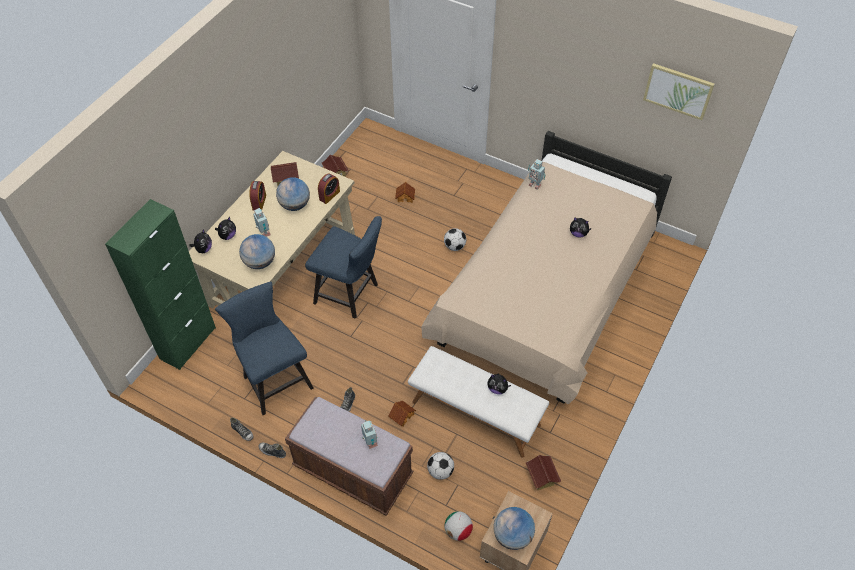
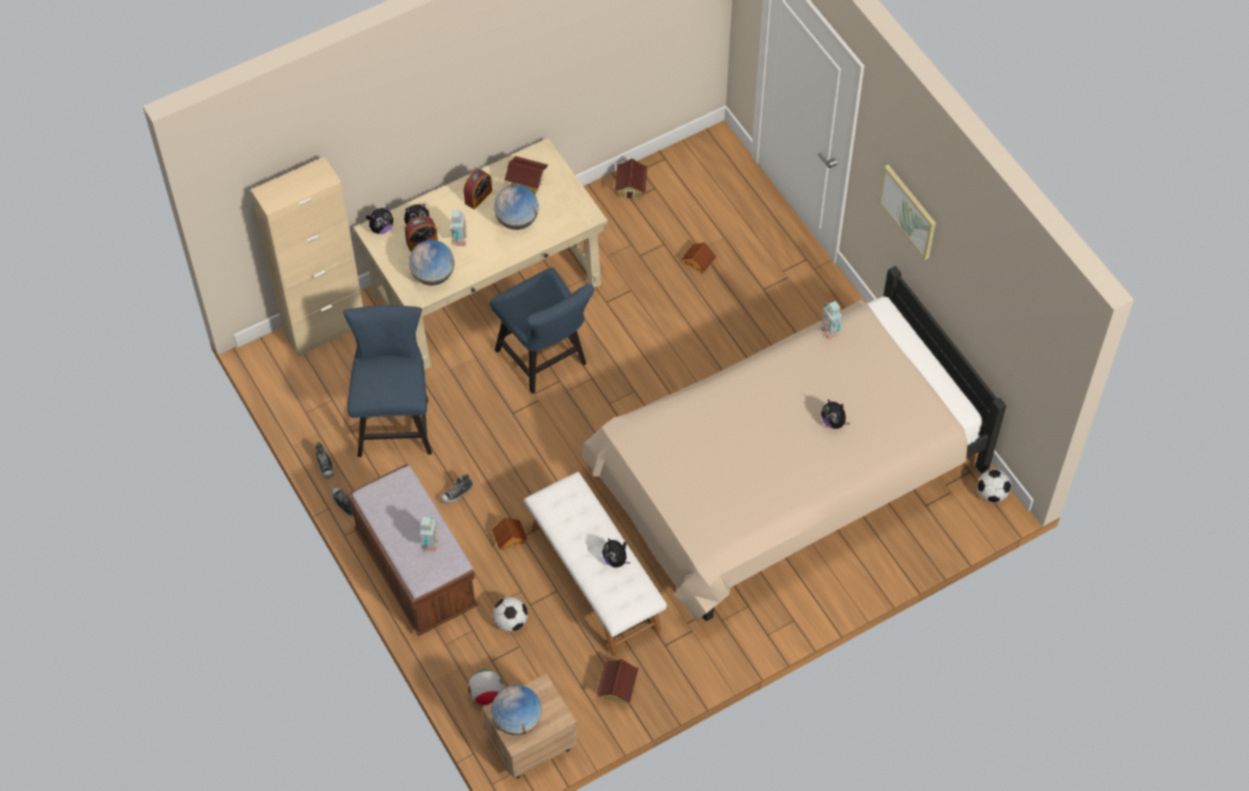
camera: 30 degrees right, 5 degrees up
(188, 343) = (325, 328): green cabinet -> beige cabinet
(329, 195) = (565, 226): alarm clock -> alarm clock (422, 242)
(454, 246) = (715, 360): football -> football (992, 494)
(678, 91) = (1017, 302): picture -> picture (908, 211)

